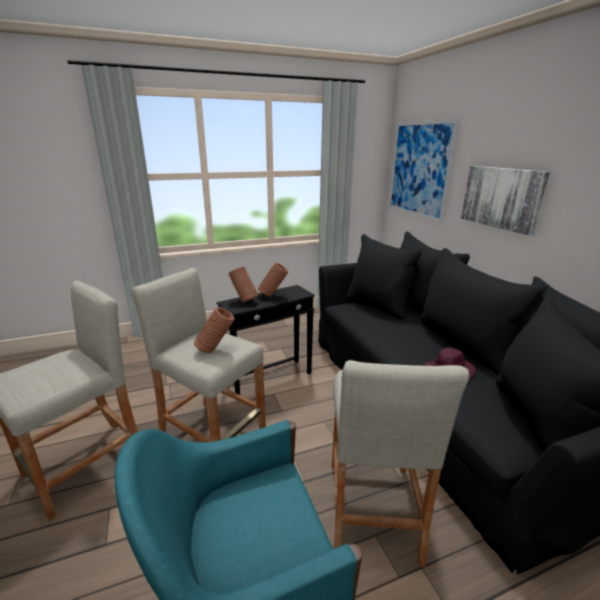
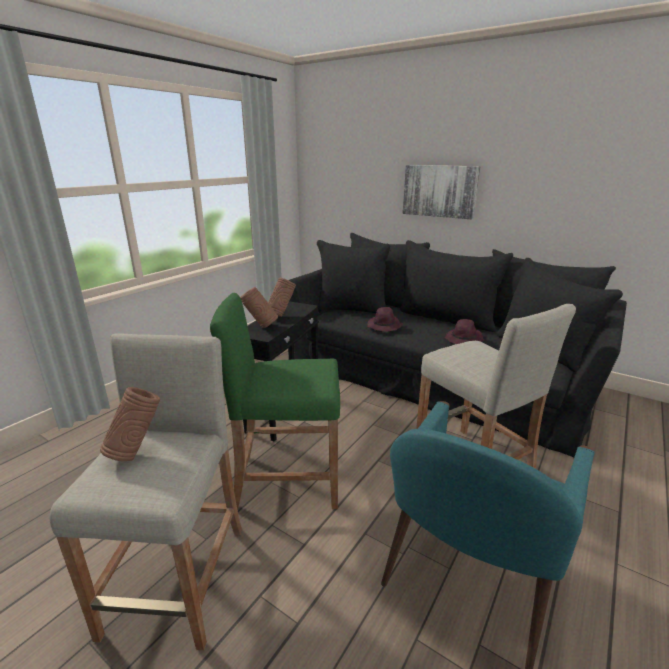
camera: 35 degrees left, 0 degrees up
(212, 434) = (287, 480): beige stool -> green stool
(216, 350) = (306, 373): brown vase -> brown vase (137, 452)
(383, 331) = (384, 326): none -> purple hat
(419, 169) = (343, 172): picture -> none

